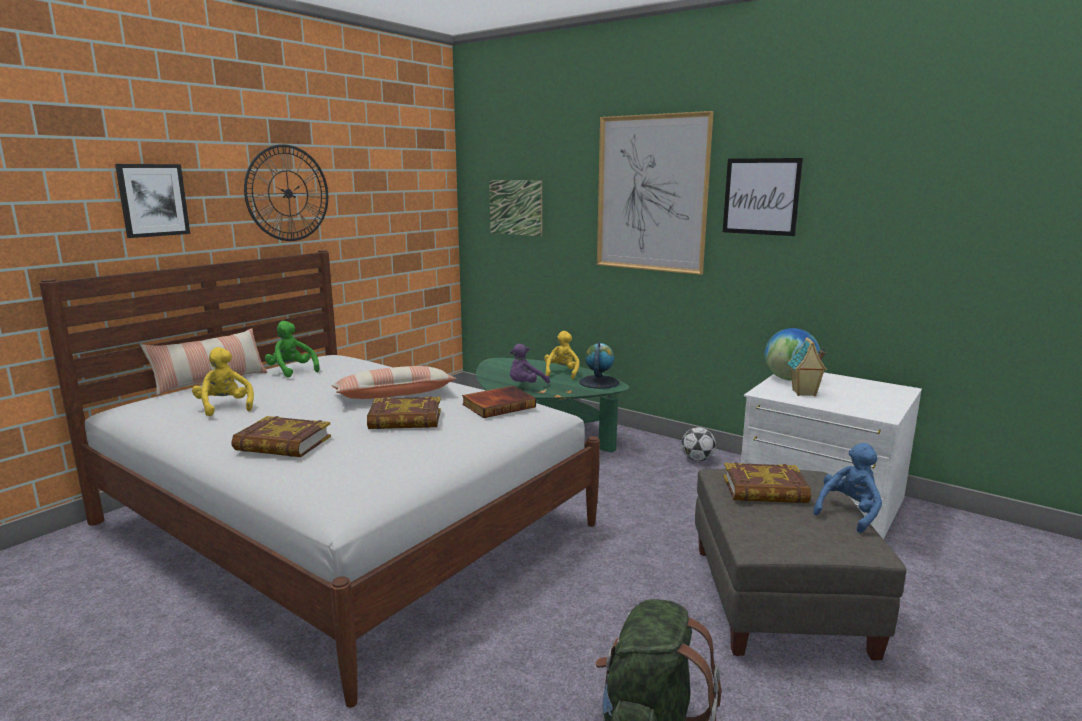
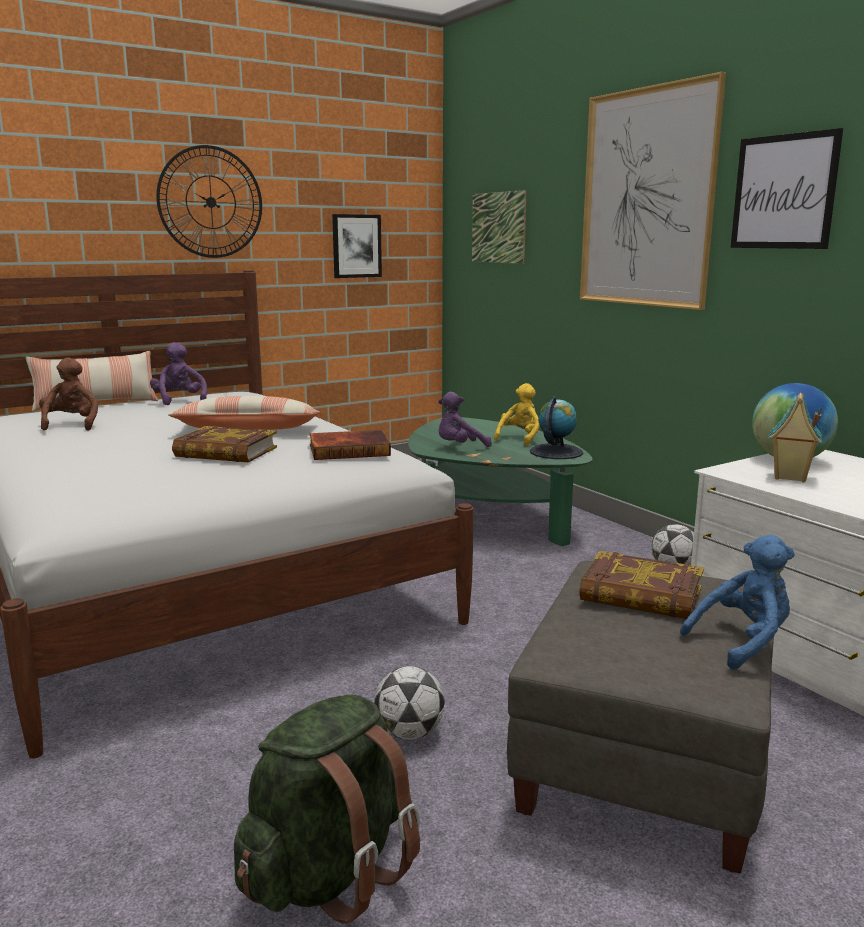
camera: 20 degrees right, 0 degrees up
(153, 200) = (49, 201): picture -> picture (356, 246)
(225, 407) = (71, 425): yellow plush toy -> brown plush toy
(283, 444) = (74, 460): book -> none
(292, 371) = (179, 401): green plush toy -> purple plush toy
(621, 616) = (410, 733): none -> football

